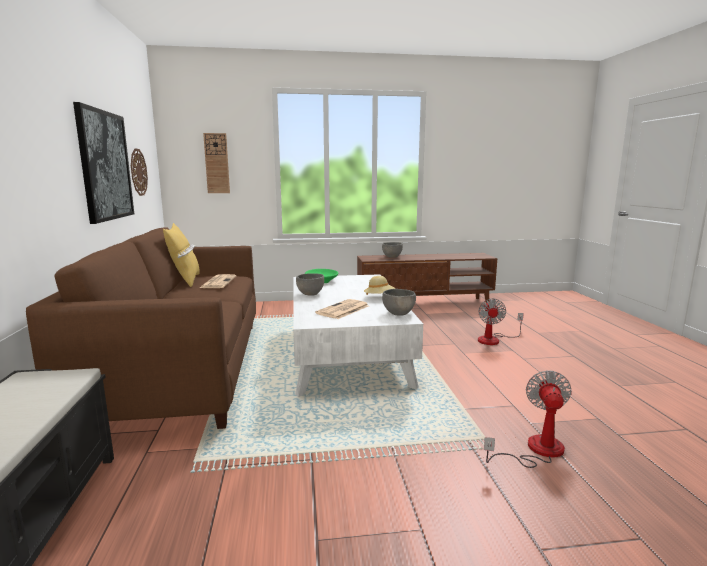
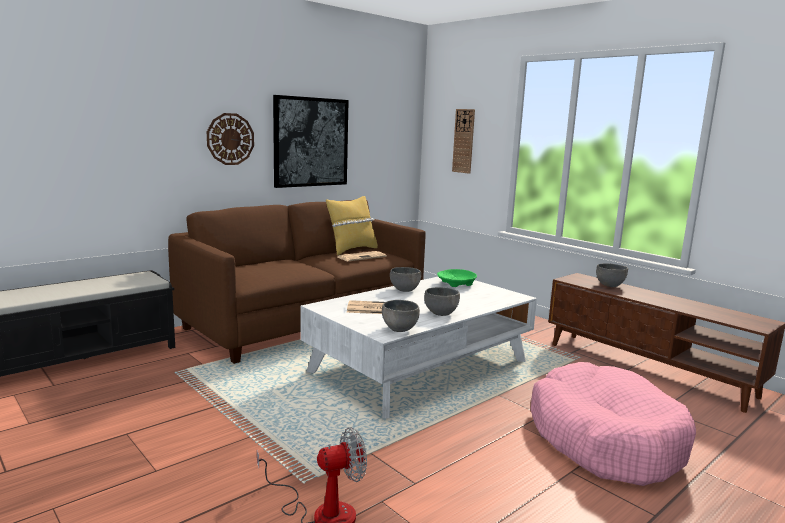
camera: 55 degrees right, 0 degrees up
(138, 172) = (372, 147): wall clock -> wall clock (230, 139)
(379, 297) = (441, 313): beige hat -> grey bowl
(494, 339) = (604, 439): fan -> pink dog bed

